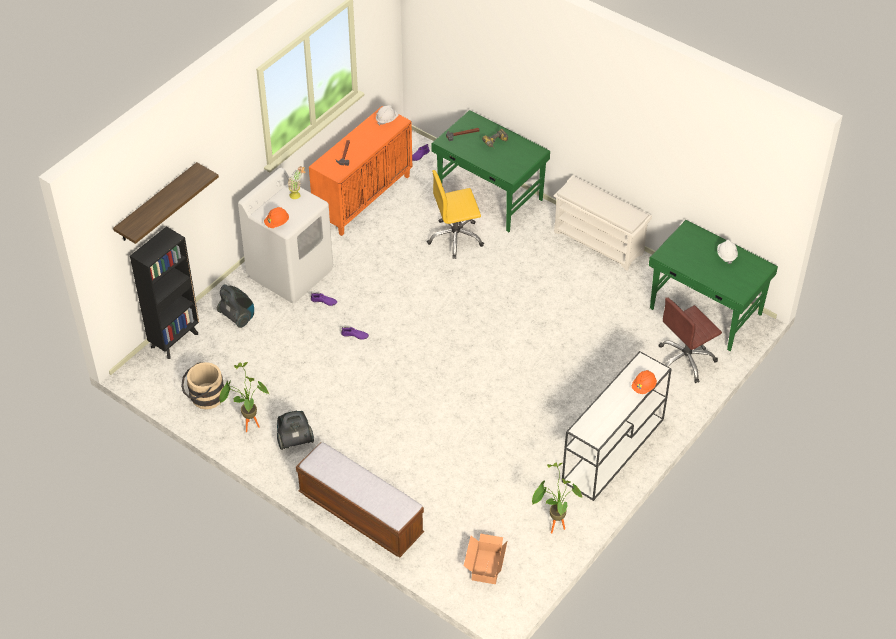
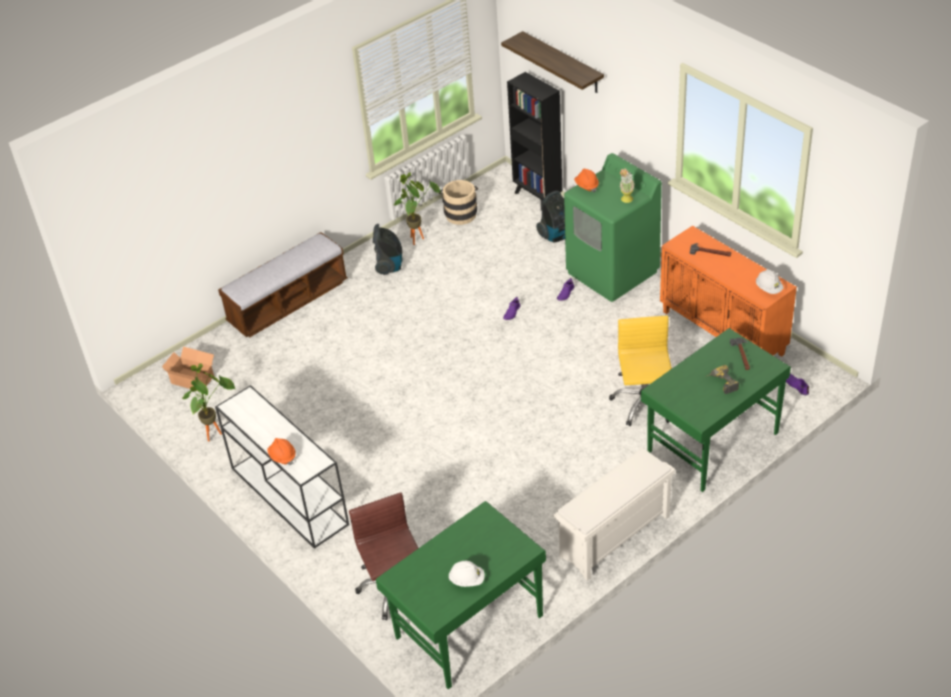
camera: 105 degrees right, 5 degrees down
(290, 273) = (612, 272): white washing machine -> green washing machine

